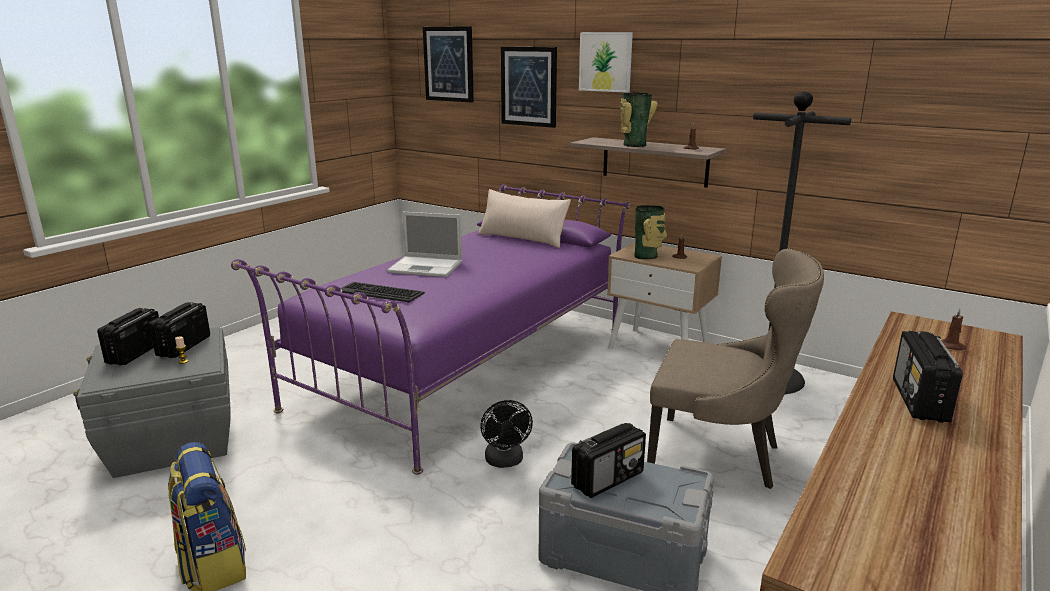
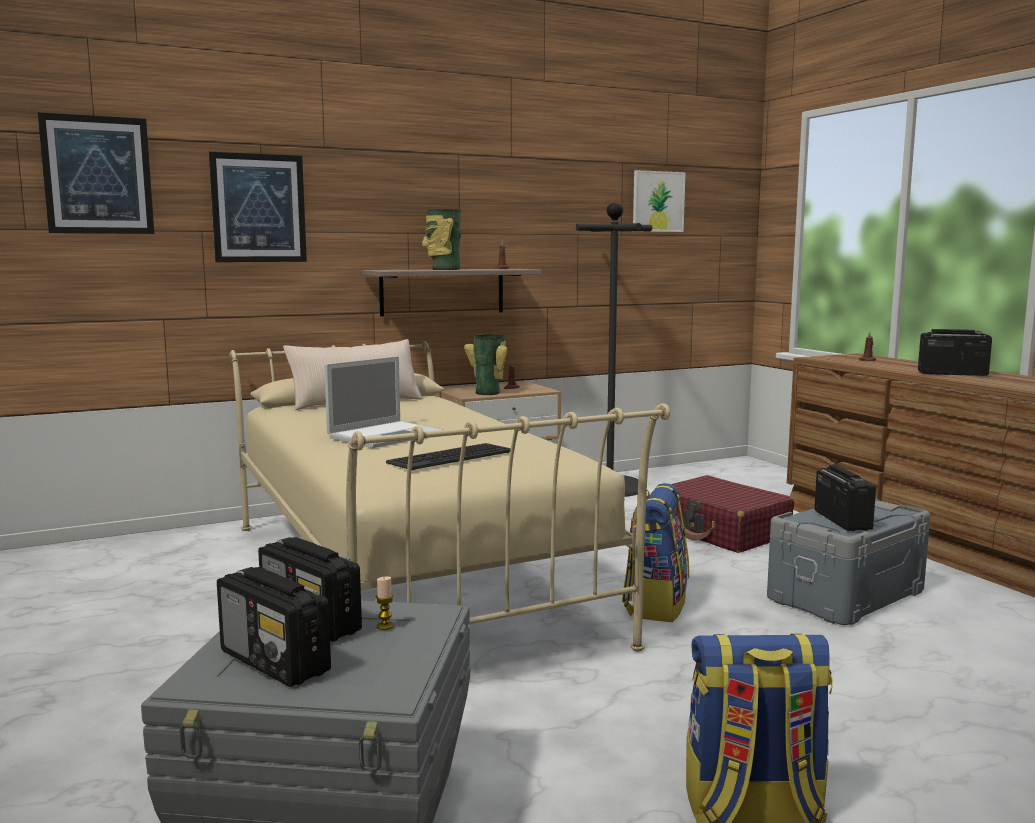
camera: 60 degrees left, 10 degrees down
(465, 367) = (406, 579): purple bed -> beige bed
(505, 461) = (655, 605): black fan -> backpack
(605, 62) = (372, 177): picture -> picture (658, 201)
(720, 455) = (721, 531): beige chair -> red suitcase
(919, 401) = (951, 373): radio -> radio turned 150 degrees clockwise

